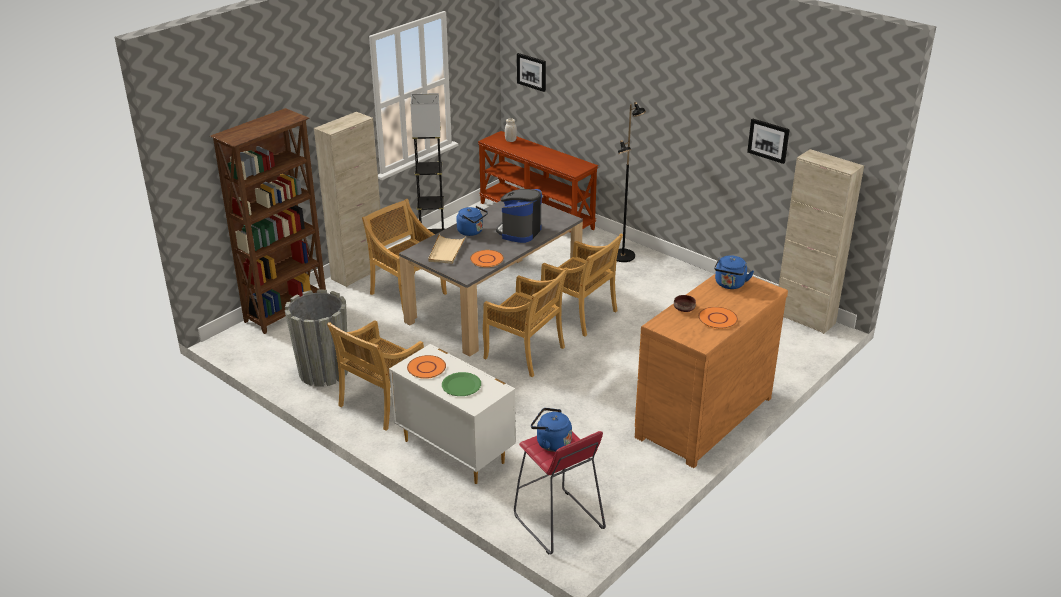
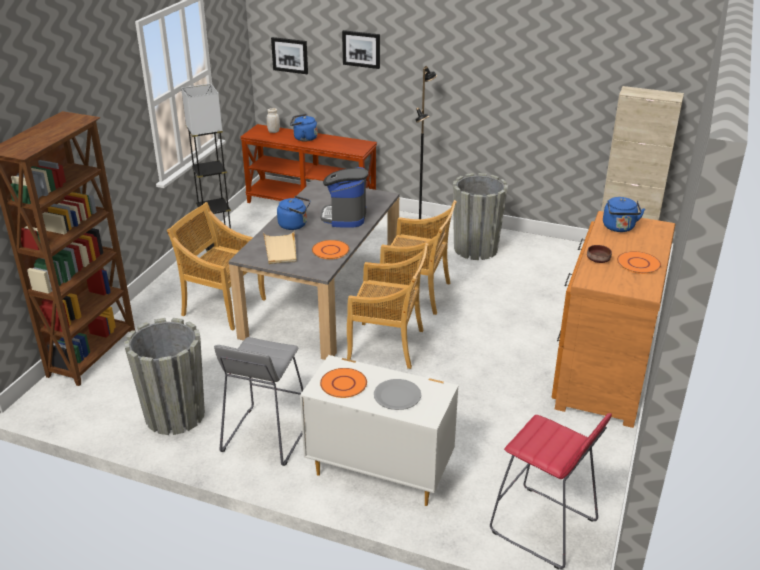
camera: 20 degrees left, 0 degrees up
(358, 273) = (155, 295): beige cabinet -> none
(382, 404) = (265, 437): beige chair -> grey stool
(461, 385) = (397, 396): green plate -> grey plate
(551, 443) = (541, 439): blue kettle -> blue kettle (303, 138)
(663, 284) = (475, 249): none -> grey planter
(768, 140) = (574, 84): picture -> picture (361, 49)

